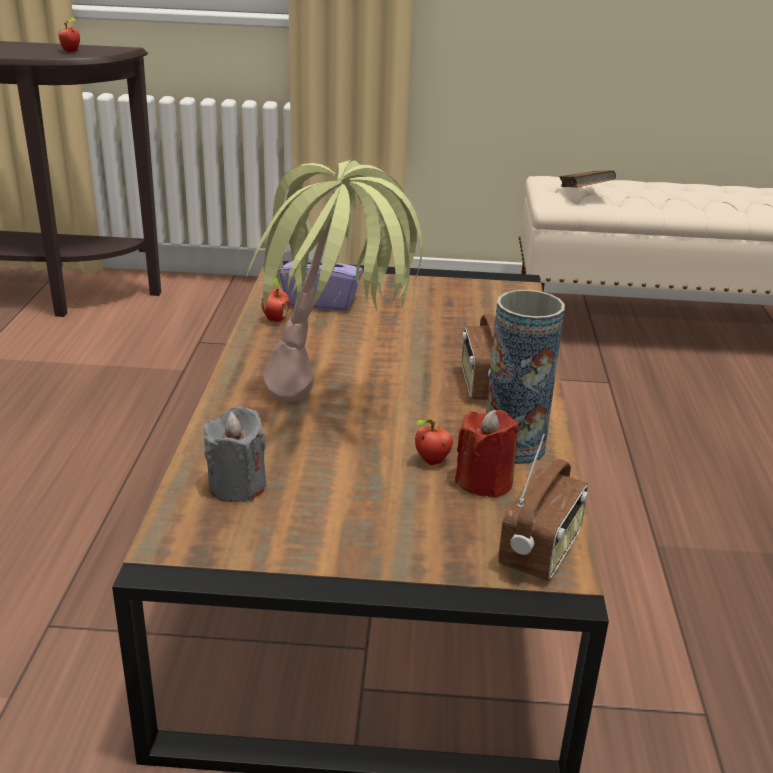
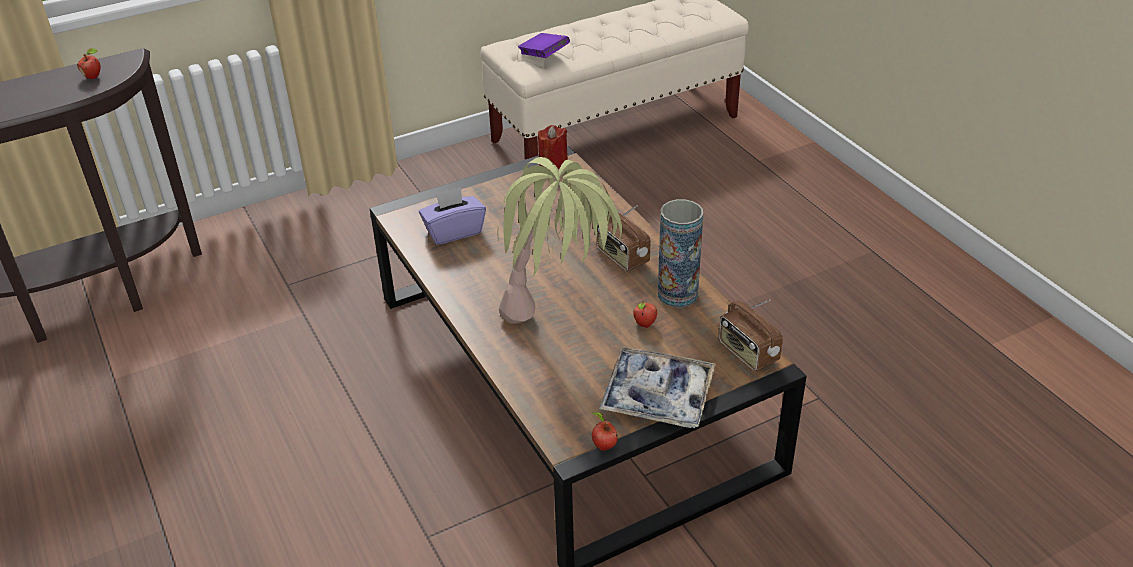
camera: 30 degrees left, 10 degrees up
(237, 486) = (559, 392): grey candle -> none
(275, 319) = (440, 260): apple -> apple (603, 446)
(353, 546) = (657, 396): none -> tray
(484, 482) = (683, 325): red candle -> red candle (553, 163)
(541, 551) = (747, 353): radio -> radio turned 150 degrees clockwise
(584, 194) = (544, 56): brown book -> purple book

